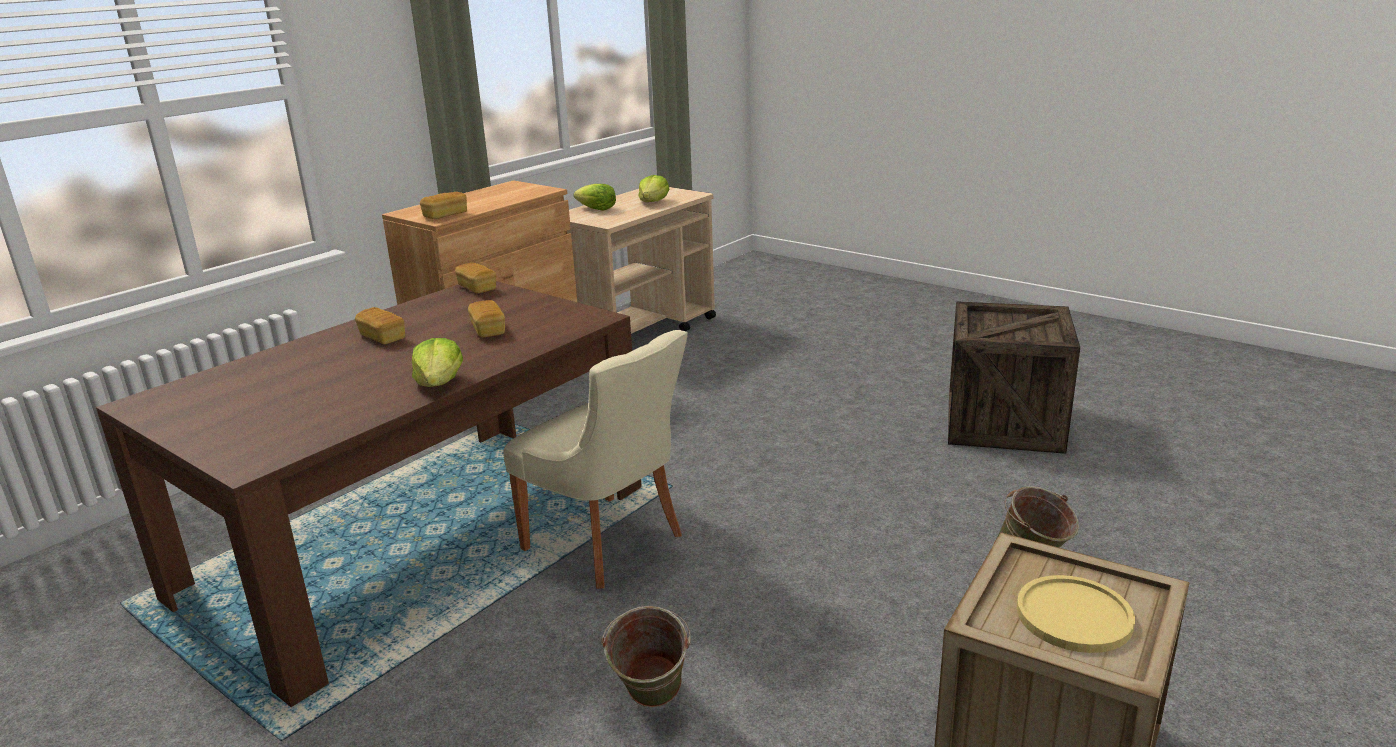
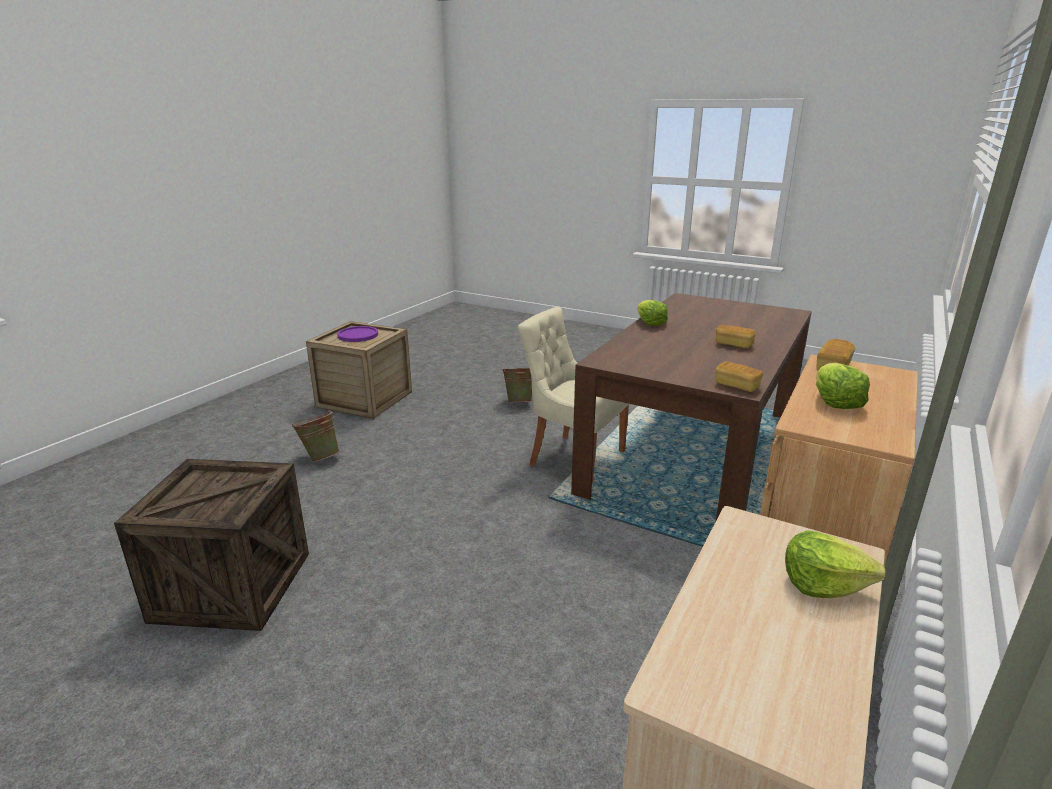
camera: 170 degrees right, 0 degrees up
(488, 330) = (667, 351): bread -> none
(653, 202) = (735, 628): lettuce -> lettuce (835, 402)
(1074, 616) = (358, 335): yellow plate -> purple plate

